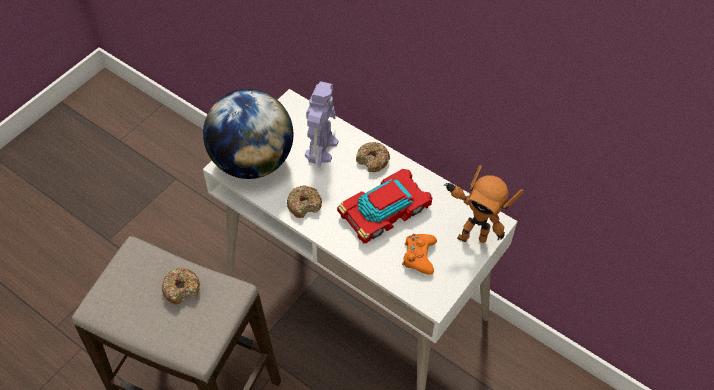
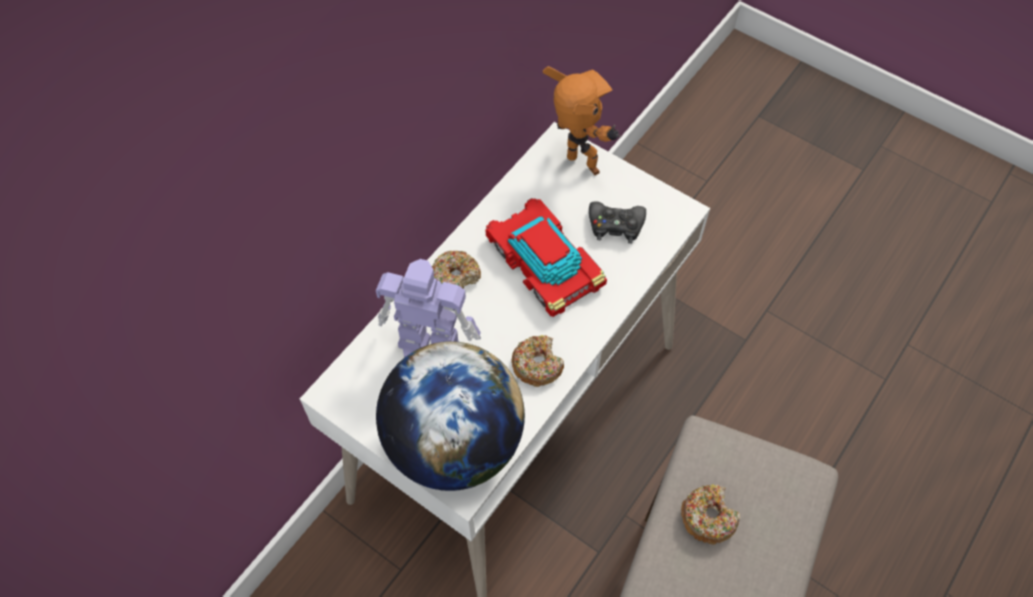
camera: 90 degrees left, 5 degrees up
(419, 256) = (615, 225): orange game controller -> black game controller
(471, 235) = (579, 168): toy robot -> toy robot turned 60 degrees counterclockwise

